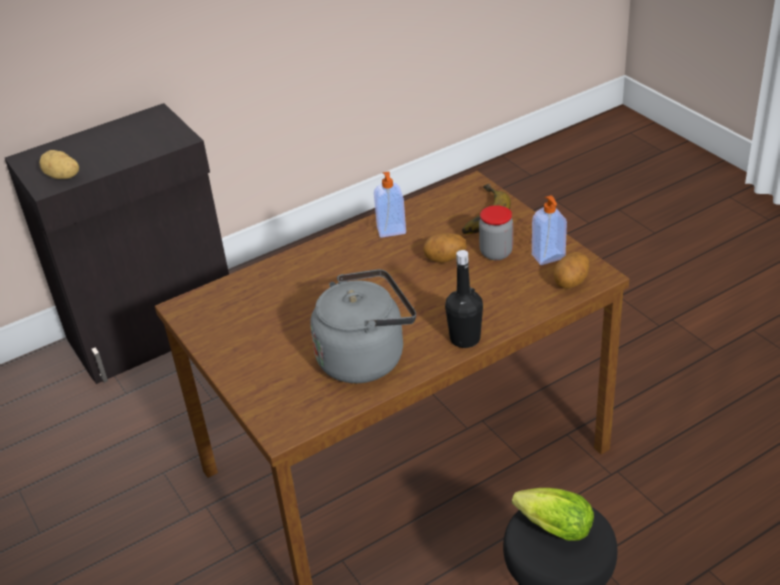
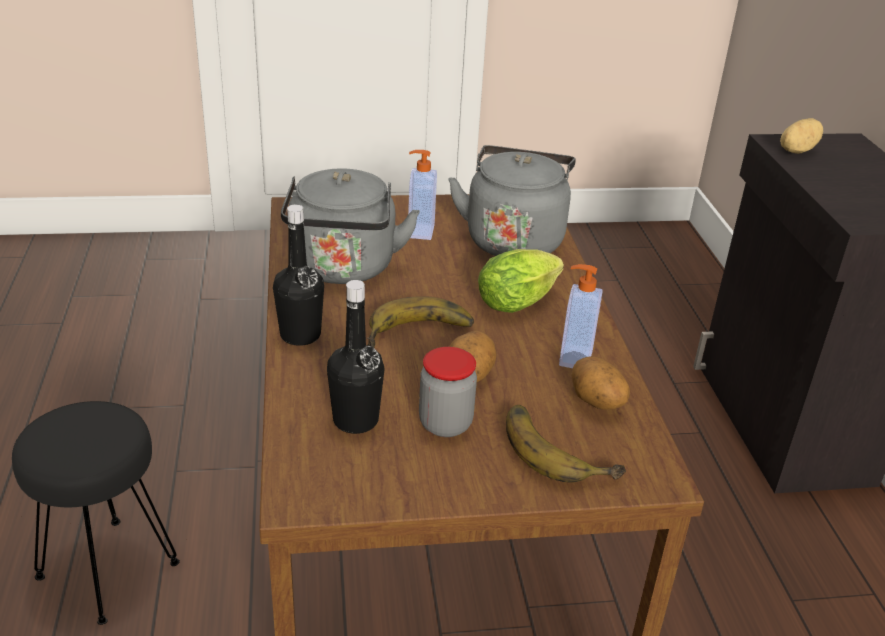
camera: 110 degrees right, 5 degrees down
(255, 296) = (514, 239): none -> grey kettle
(420, 291) = (420, 336): none -> banana
(523, 282) = (355, 420): none -> black bottle
(548, 257) = (388, 468): soap dispenser -> soap dispenser (419, 231)
(550, 527) = (96, 434): lettuce -> lettuce (520, 301)
(571, 282) = (310, 462): potato -> potato (595, 403)

